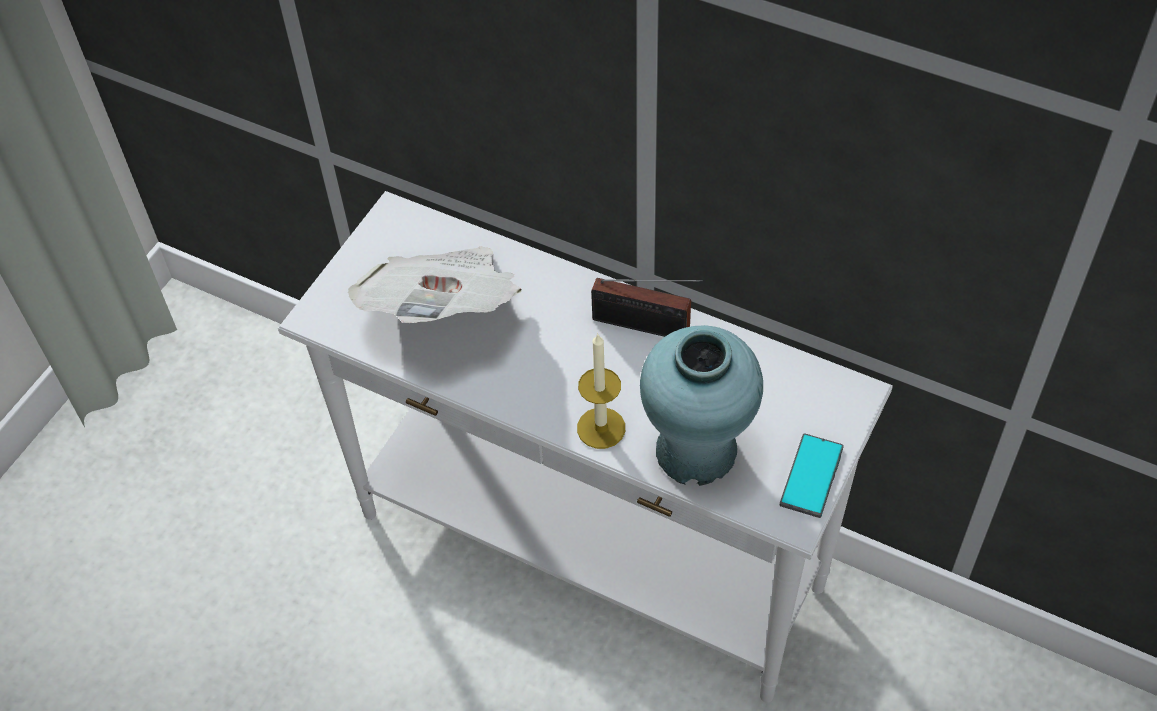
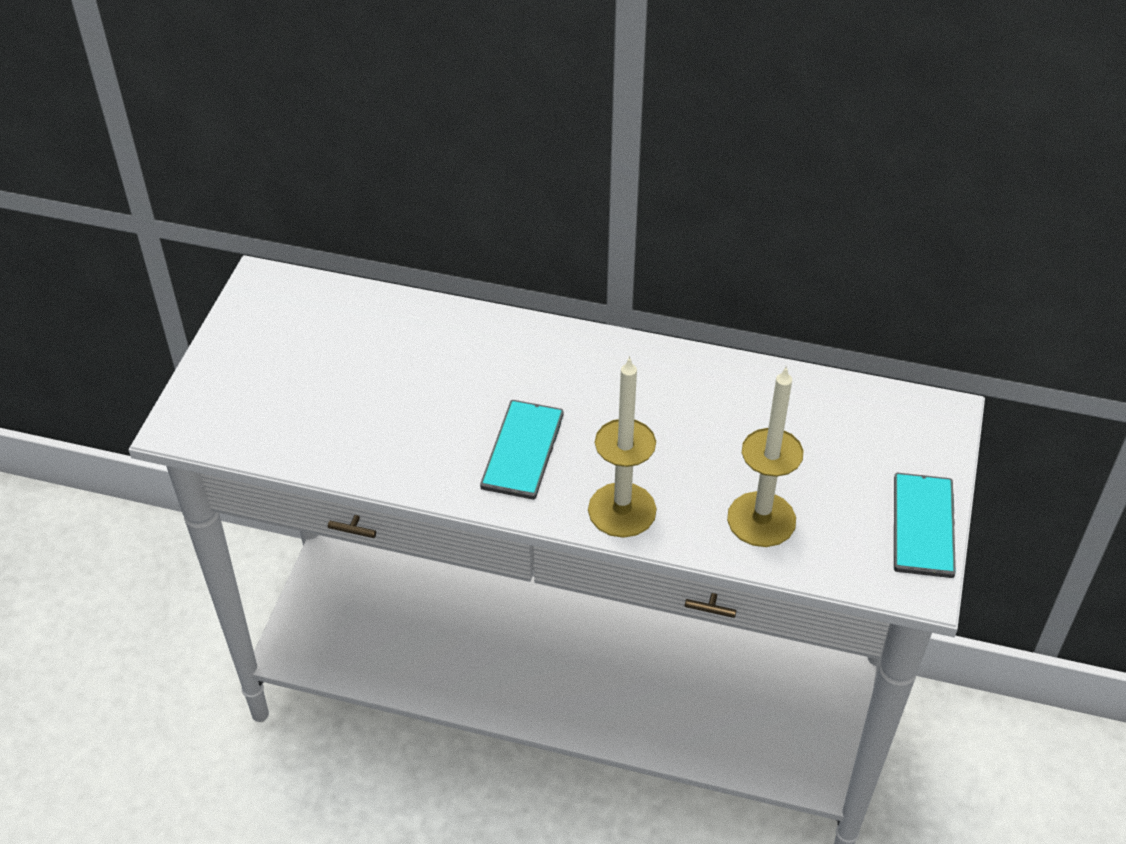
camera: 15 degrees left, 5 degrees down
(444, 310) = (363, 391): newspaper -> none
(544, 372) = (523, 450): none -> phone
(646, 327) = (644, 372): radio -> none
(697, 451) = (761, 519): turquoise vase -> candle

